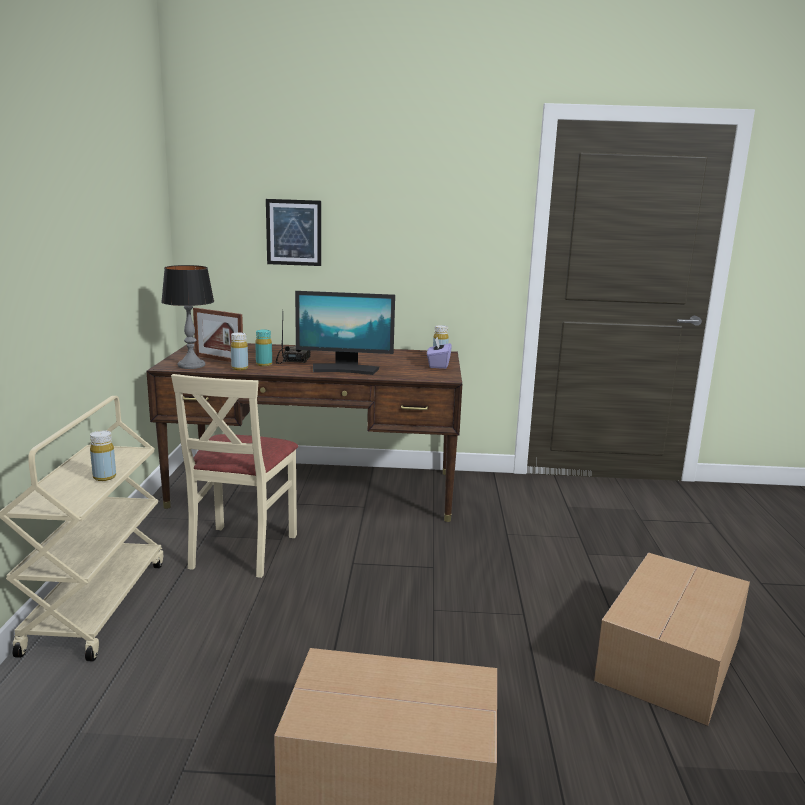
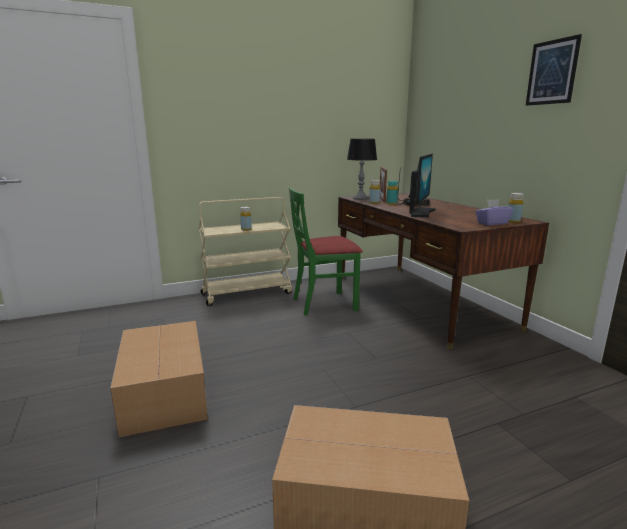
camera: 65 degrees right, 0 degrees up
(241, 550) = (324, 303): beige chair -> green chair
(294, 232) = (457, 120): picture -> picture (552, 72)
(345, 369) = (421, 213): monitor -> monitor turned 135 degrees counterclockwise

